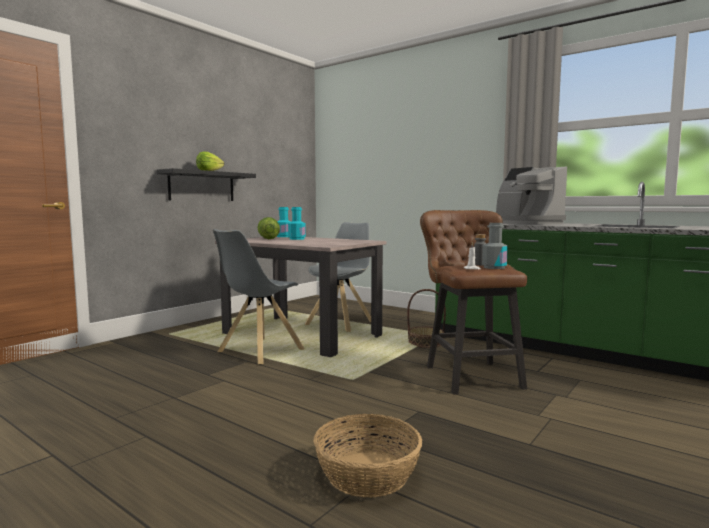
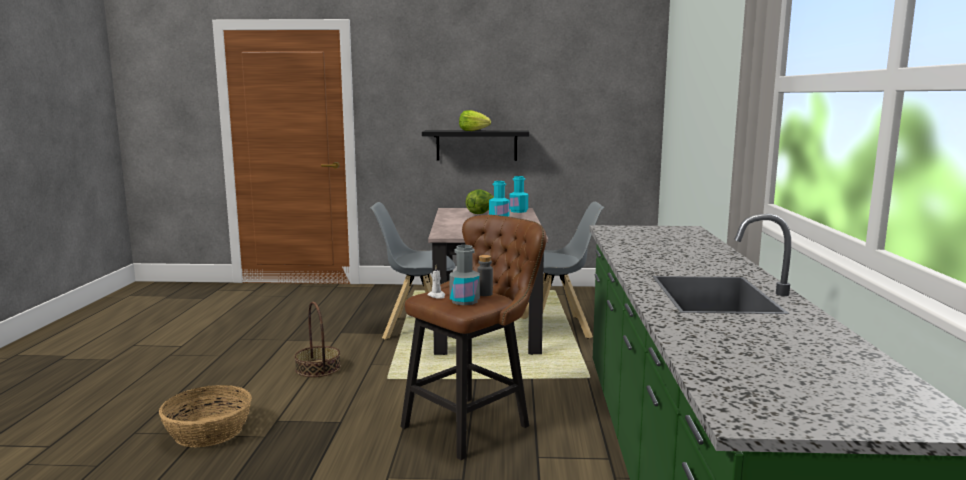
camera: 55 degrees right, 5 degrees up
(426, 342) = (554, 379): basket -> basket (318, 368)
(524, 223) = (669, 249): coffee machine -> none

